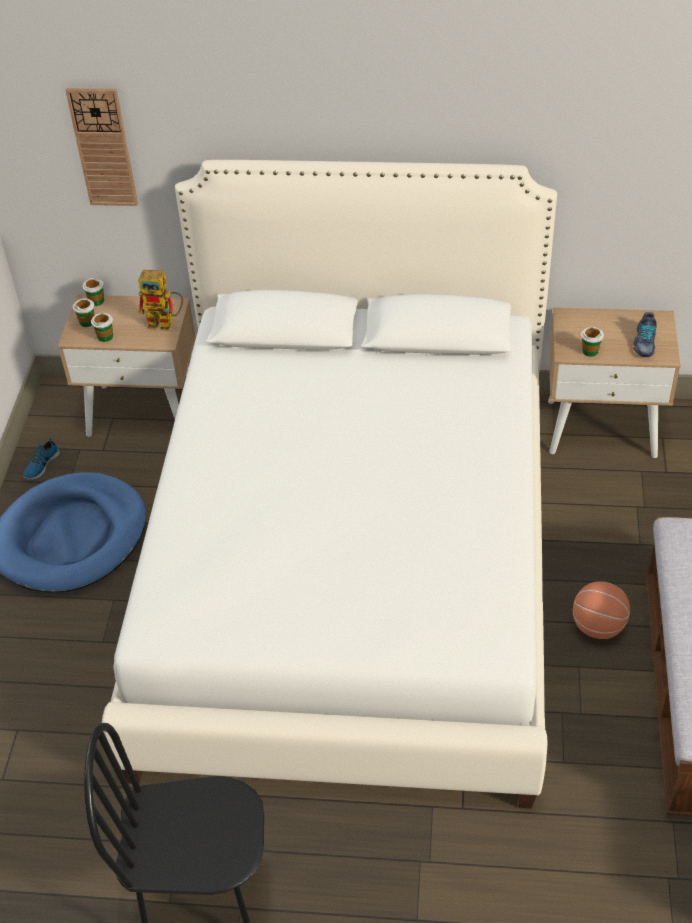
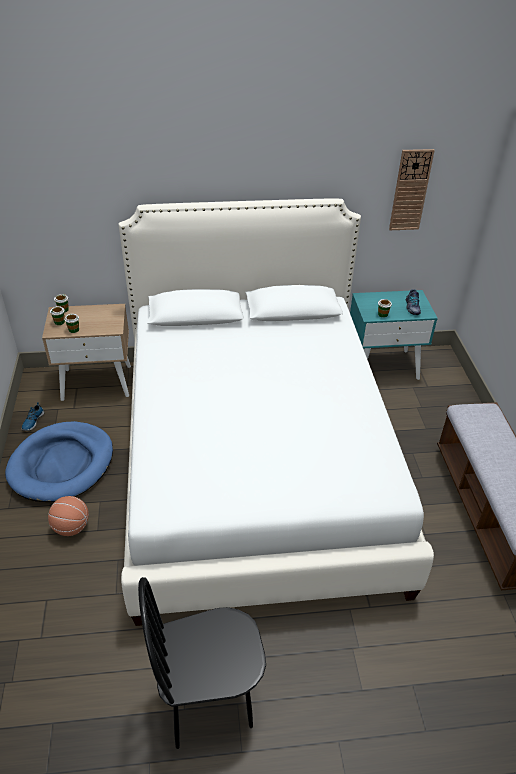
camera: 15 degrees left, 5 degrees down
(103, 147) = (68, 201): wall clock -> wall clock (410, 190)
(166, 323) = (113, 318): toy robot -> none
(598, 626) = (417, 479): basketball -> basketball (71, 527)
(602, 427) = (383, 366): beige nightstand -> turquoise nightstand

